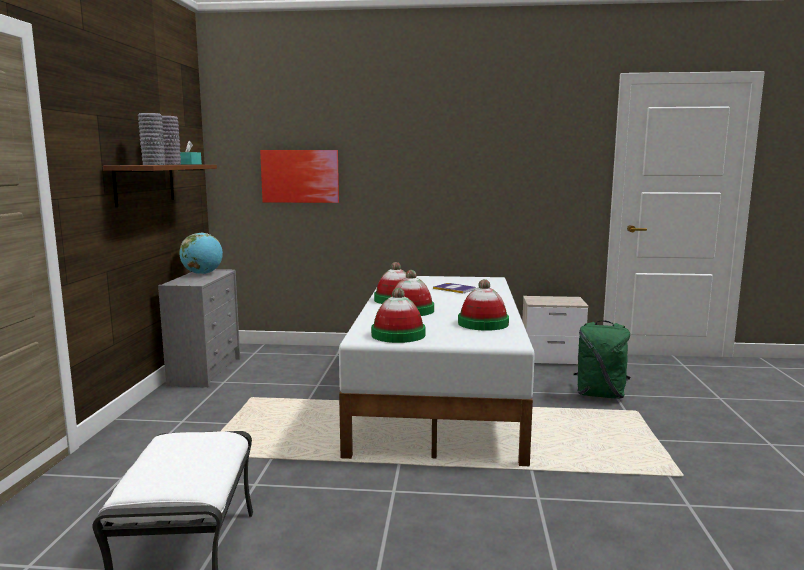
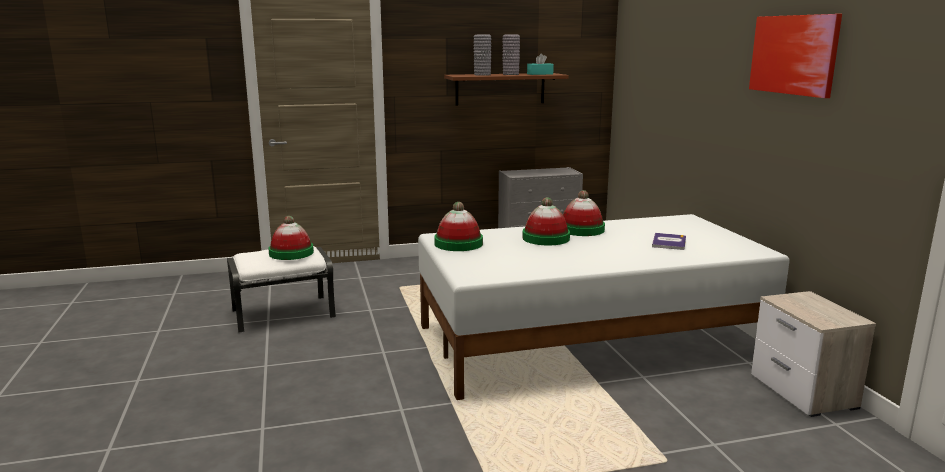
camera: 70 degrees right, 5 degrees up
(202, 274) = (552, 171): globe -> none
(300, 176) = (658, 90): picture -> picture (793, 54)
(483, 323) = (527, 264): hat -> hat (291, 253)
(600, 394) = (700, 433): green backpack -> none

